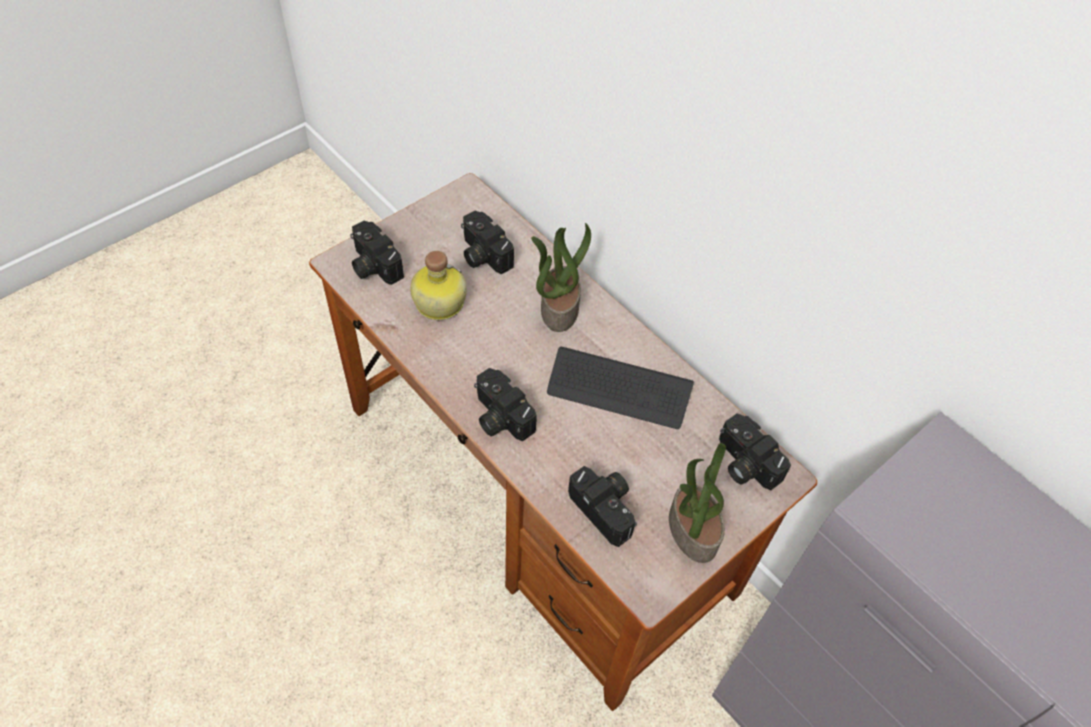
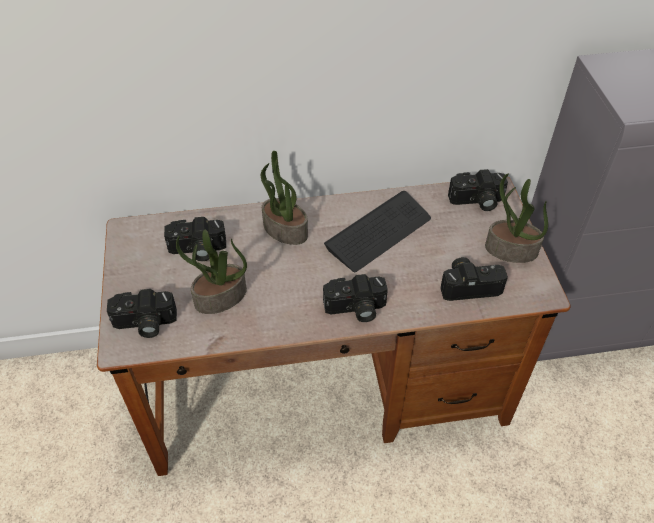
camera: 55 degrees left, 5 degrees down
(438, 302) = (220, 298): bottle -> potted plant

